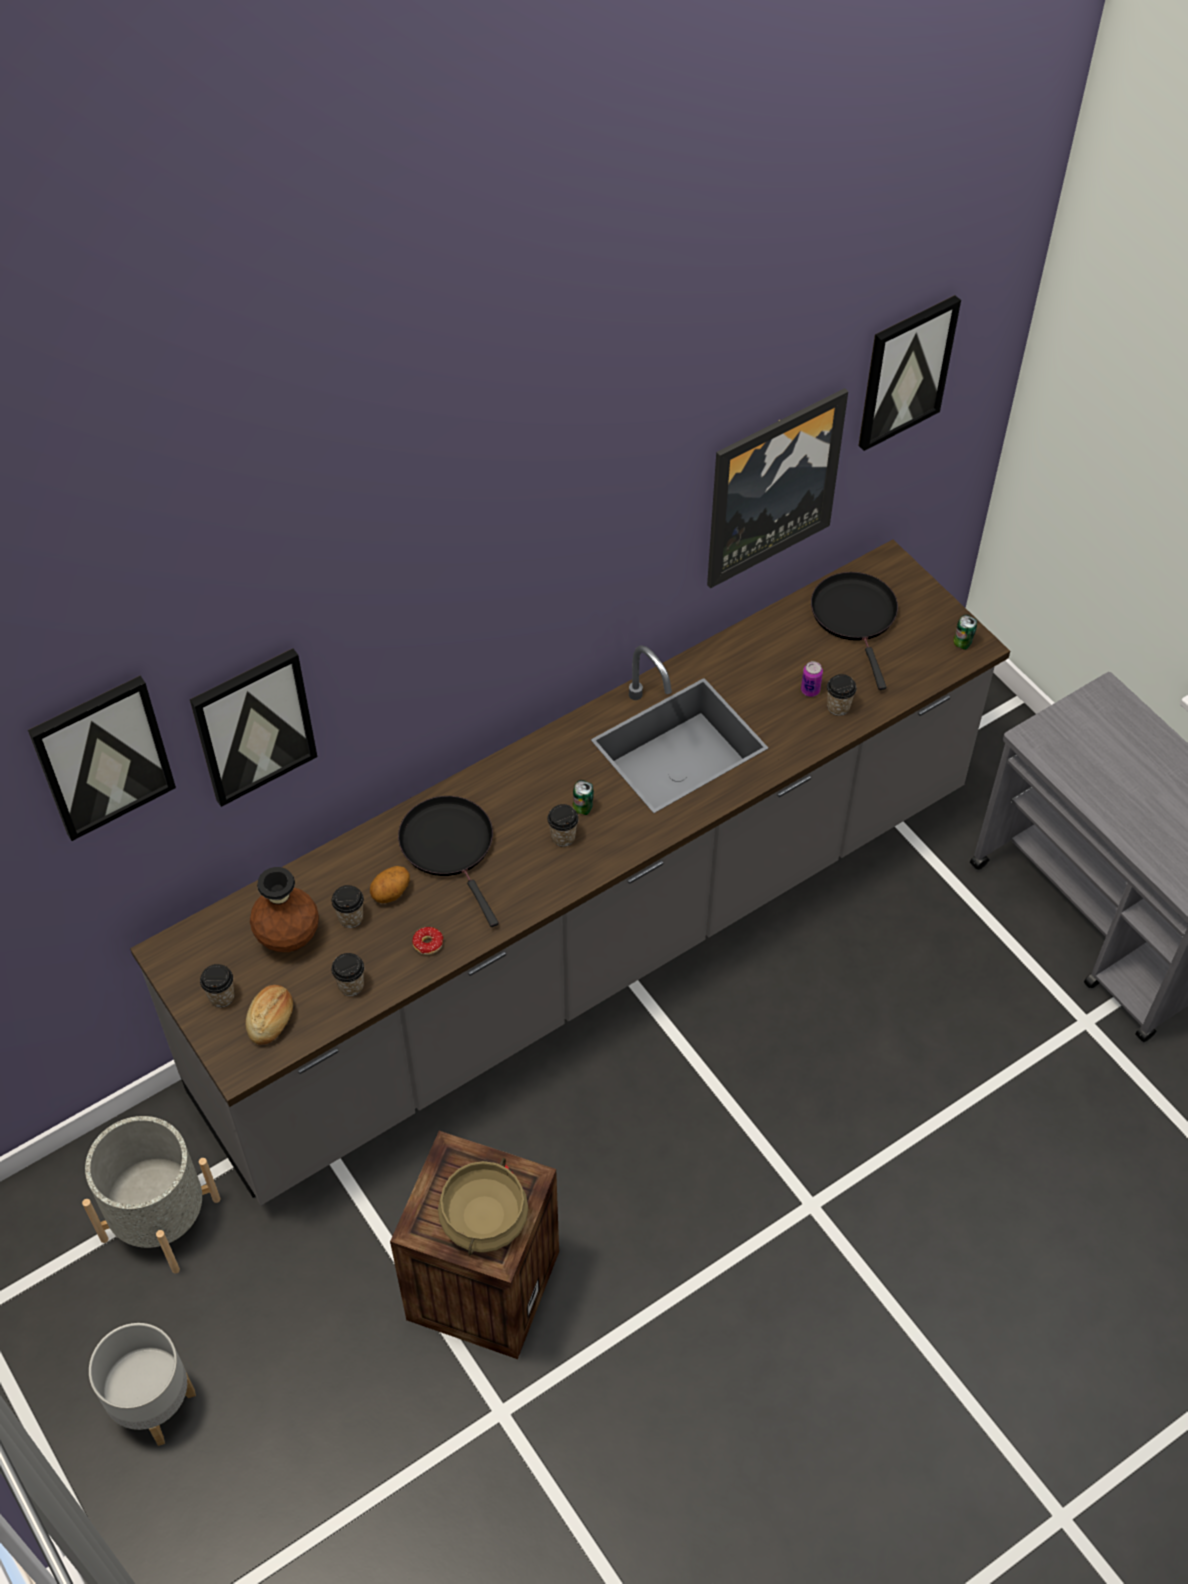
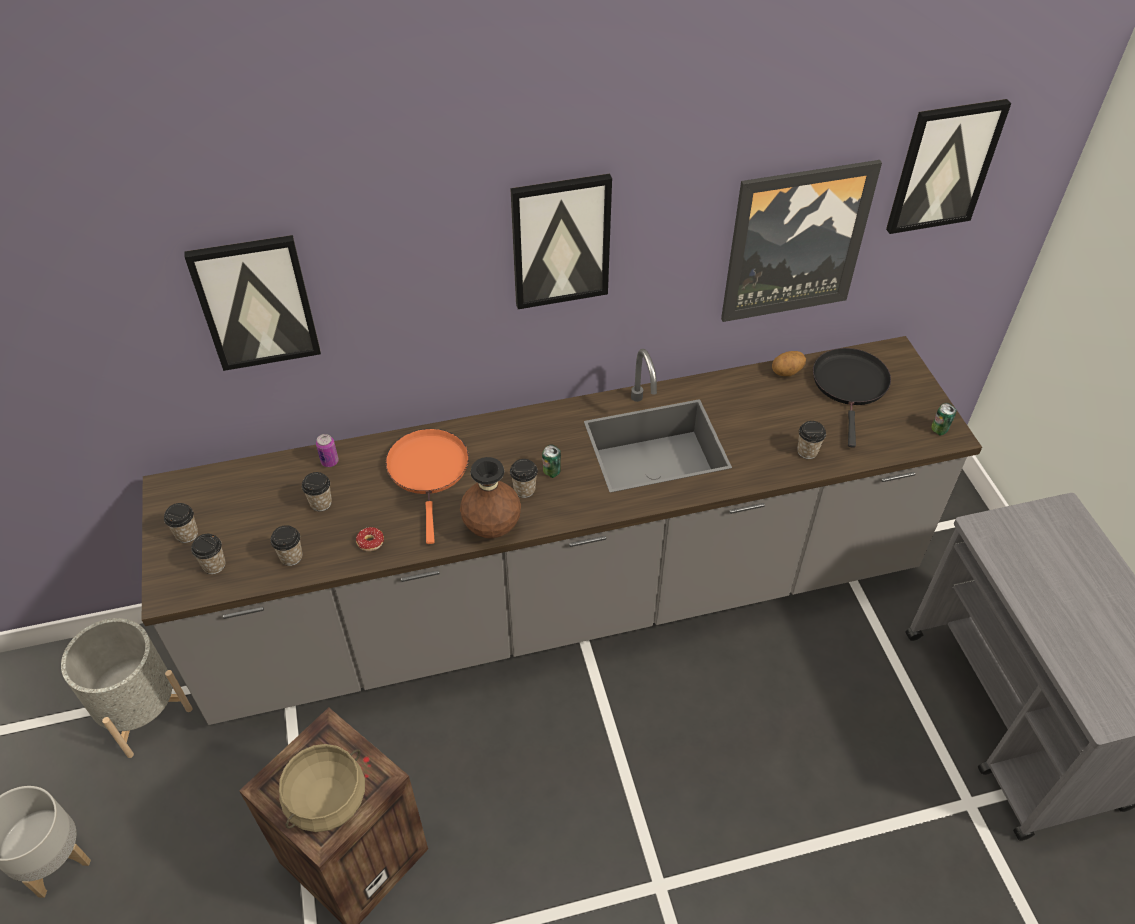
camera: 20 degrees right, 5 degrees down
(102, 756) = (95, 280): picture -> picture (560, 241)
(272, 1020) = (214, 565): bread -> cup
(288, 937) = (264, 504): brown vase -> brown vase (492, 527)
(391, 893) = (363, 493): potato -> potato (787, 372)
(450, 846) = (429, 471): black frying pan -> orange frying pan
(810, 690) = (787, 432): can -> can (330, 461)

